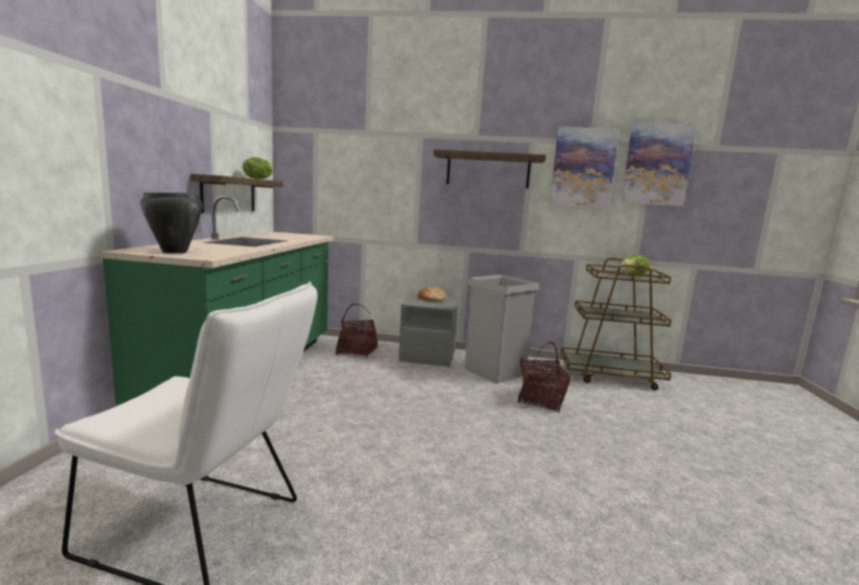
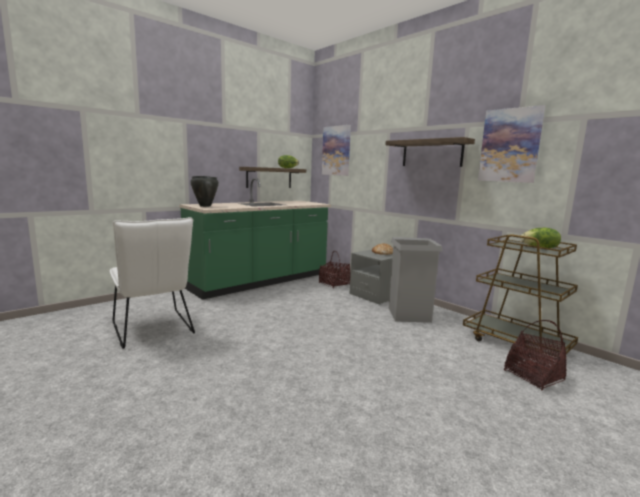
camera: 40 degrees right, 0 degrees up
(540, 400) = (409, 338): basket -> basket (533, 375)
(657, 164) = (588, 136): picture -> picture (336, 151)

